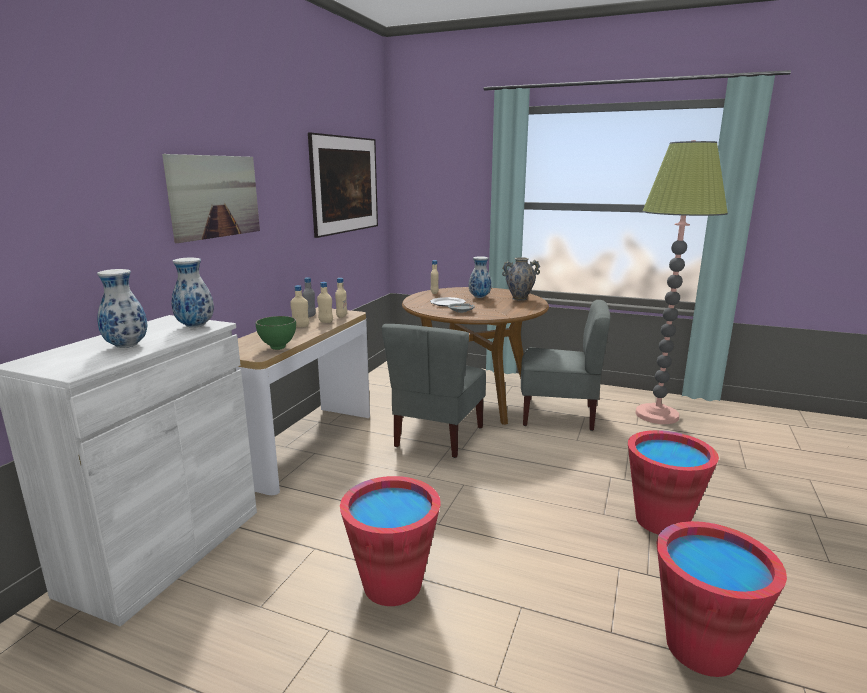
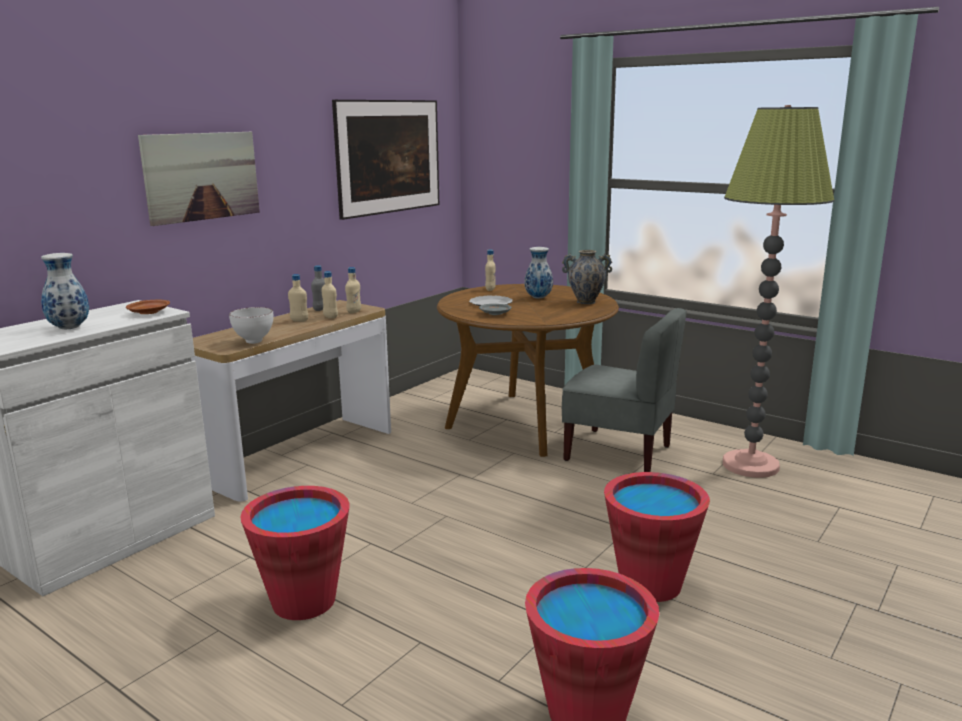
camera: 15 degrees right, 0 degrees up
(196, 326) = (149, 312): vase -> brown plate
(279, 347) = (255, 341): green bowl -> white bowl
(437, 437) = (452, 462): grey chair -> none

